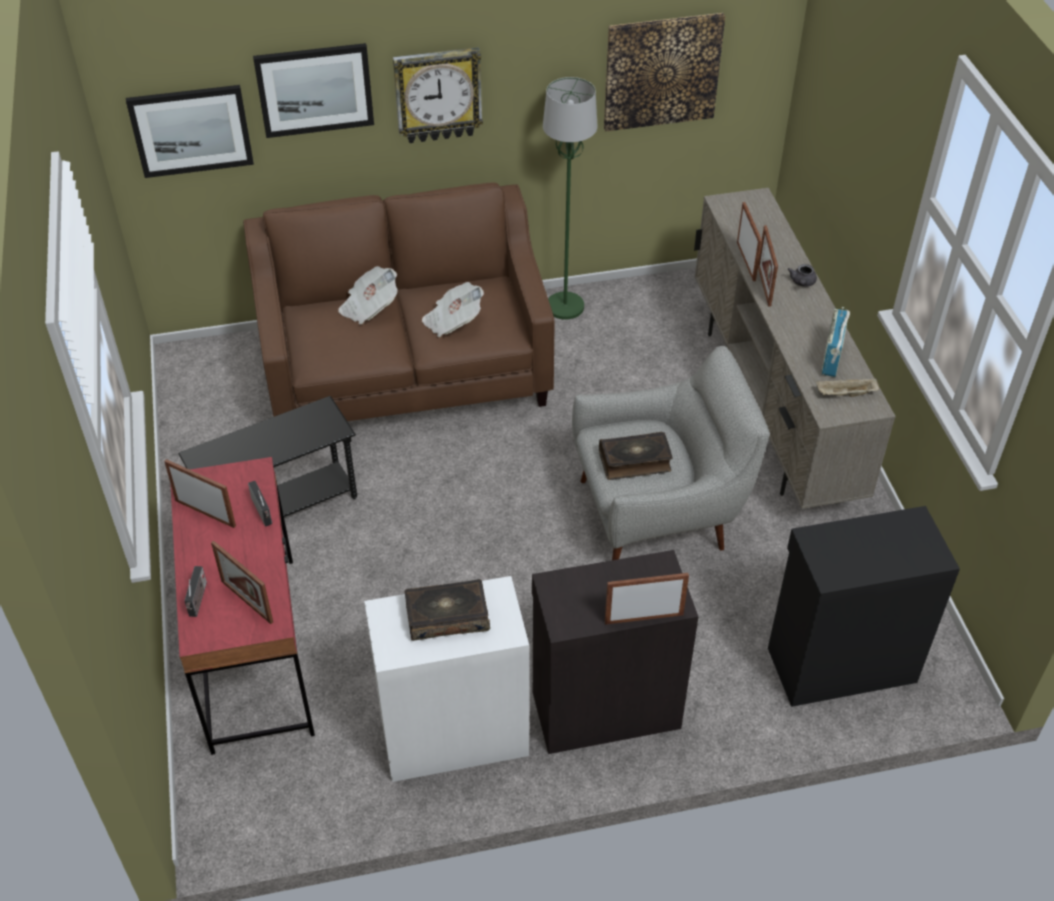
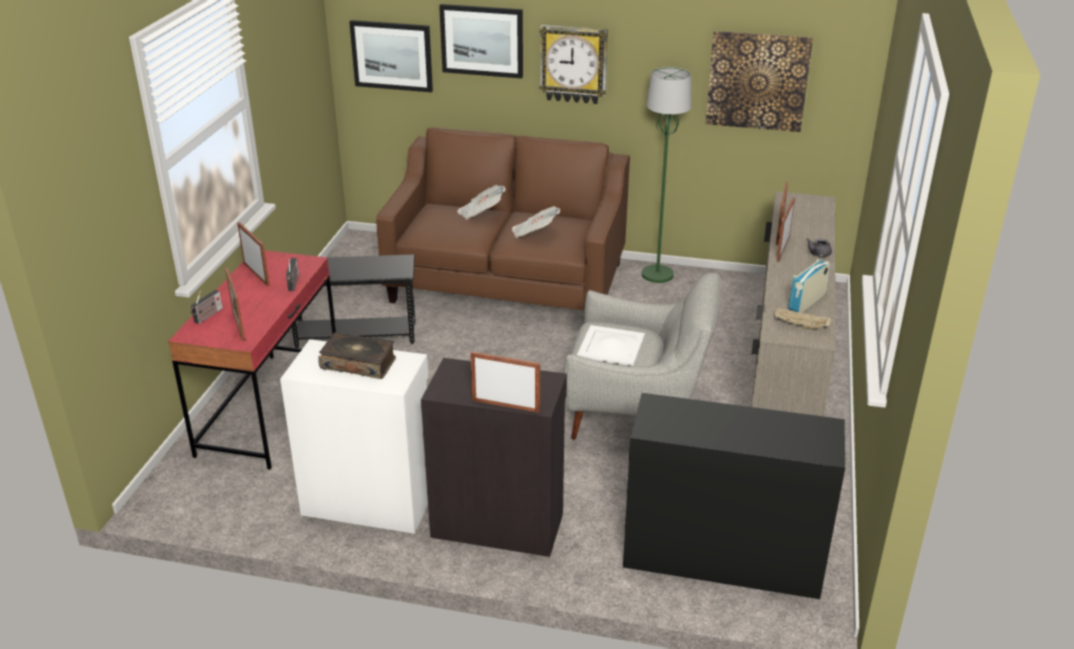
camera: 25 degrees right, 15 degrees down
(635, 462) = (610, 346): book -> white tray
(839, 663) = (722, 557): black cabinet -> black desk

